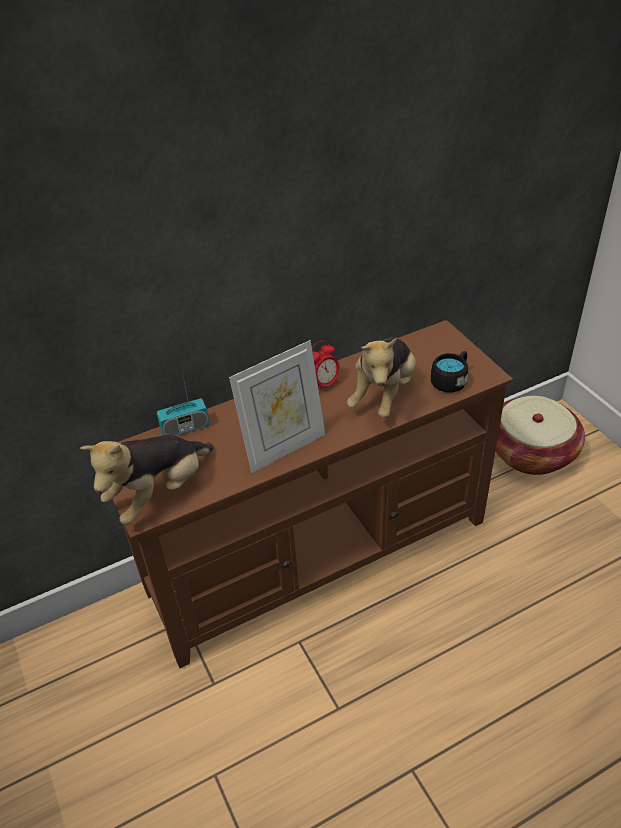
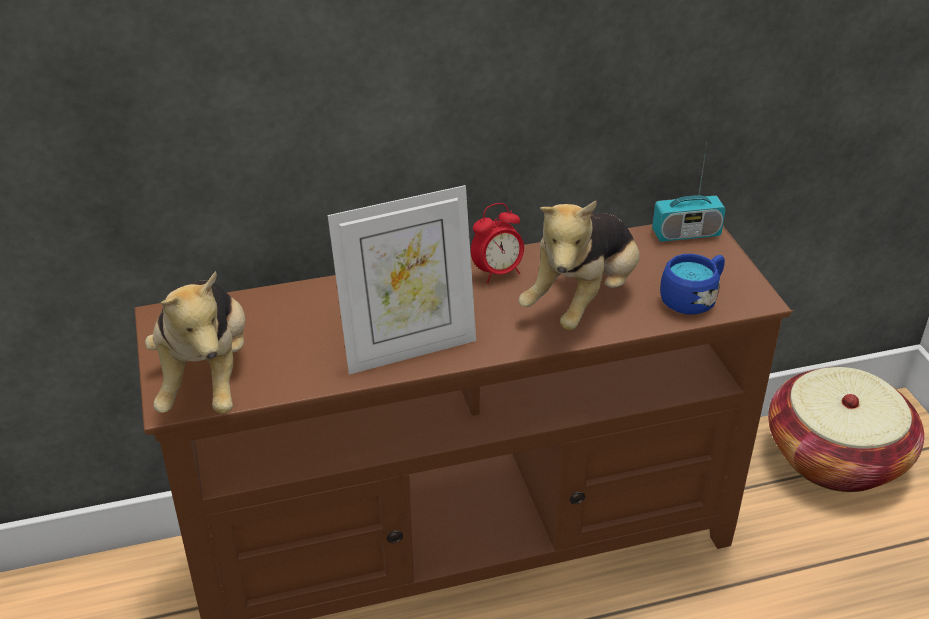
camera: 10 degrees right, 5 degrees down
(159, 493) = (207, 378): plush toy -> plush toy turned 60 degrees counterclockwise
(185, 428) = (276, 298): radio -> radio (686, 234)
(451, 381) = (693, 298): black mug -> blue mug

